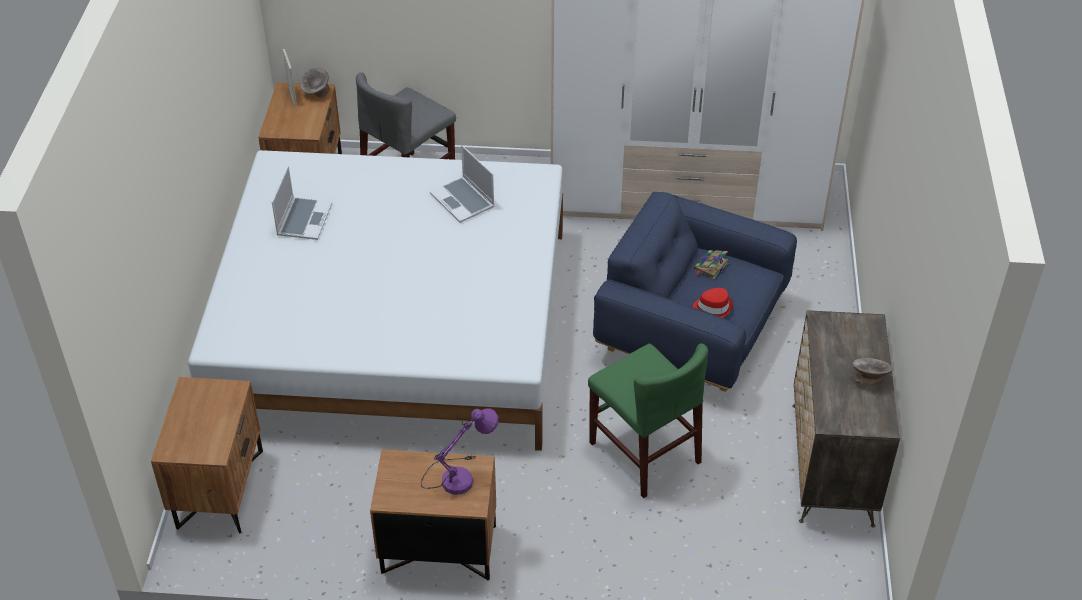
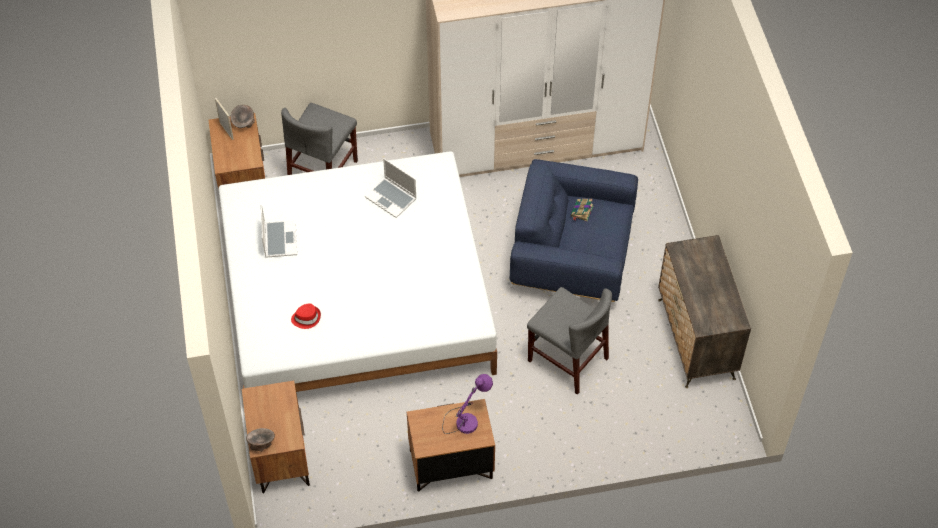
camera: 15 degrees left, 10 degrees up
(644, 452) = (567, 359): green chair -> grey chair
(713, 307) = (593, 245): red hat -> red hat (306, 318)
(868, 379) = (720, 288): grey bowl -> grey bowl (261, 444)

